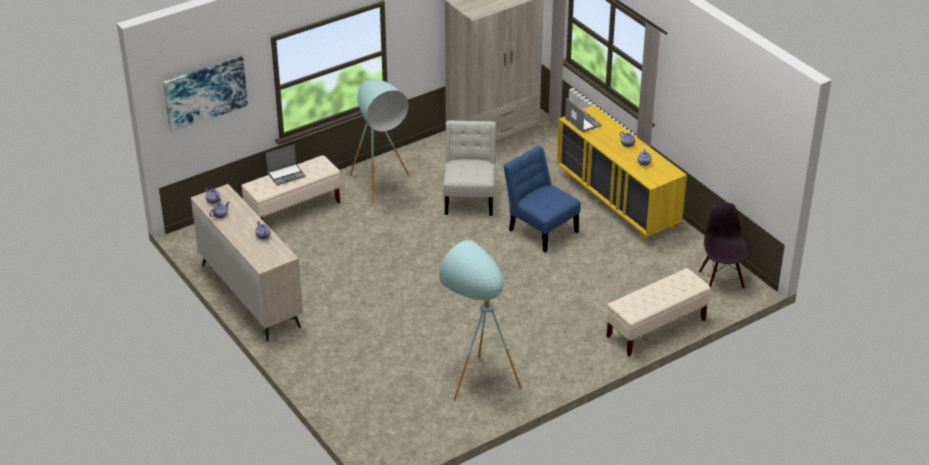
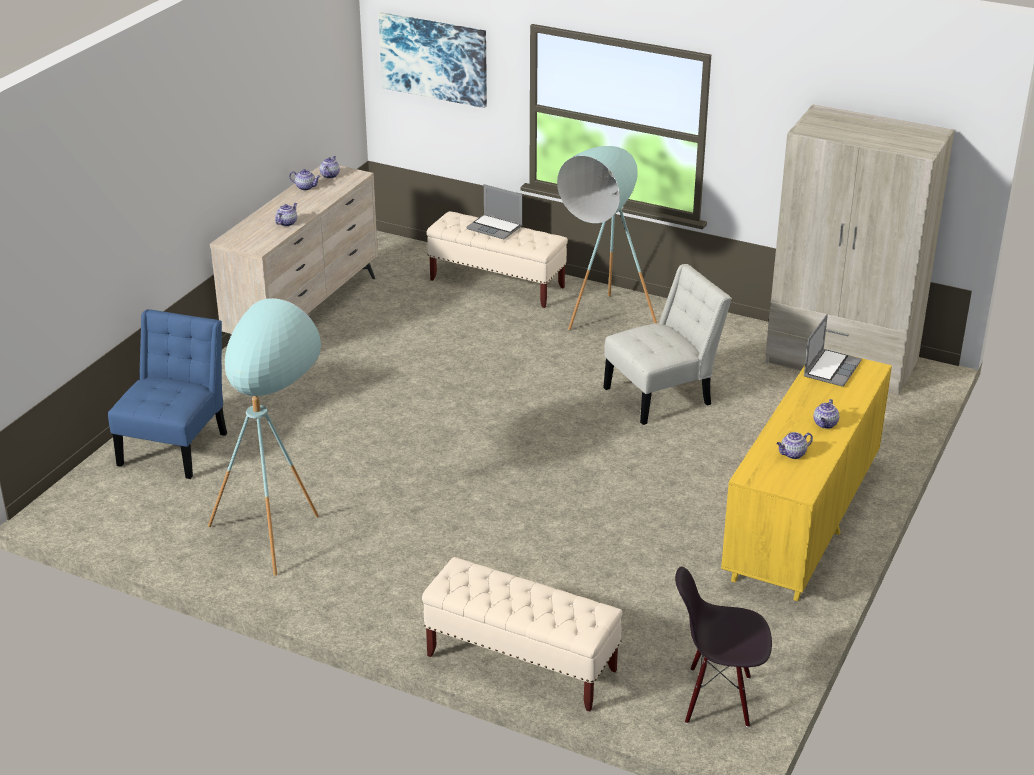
camera: 60 degrees right, 5 degrees down
(540, 229) = (657, 475): blue chair -> blue chair (176, 446)
(722, 280) = (718, 698): black chair -> black chair turned 135 degrees counterclockwise

